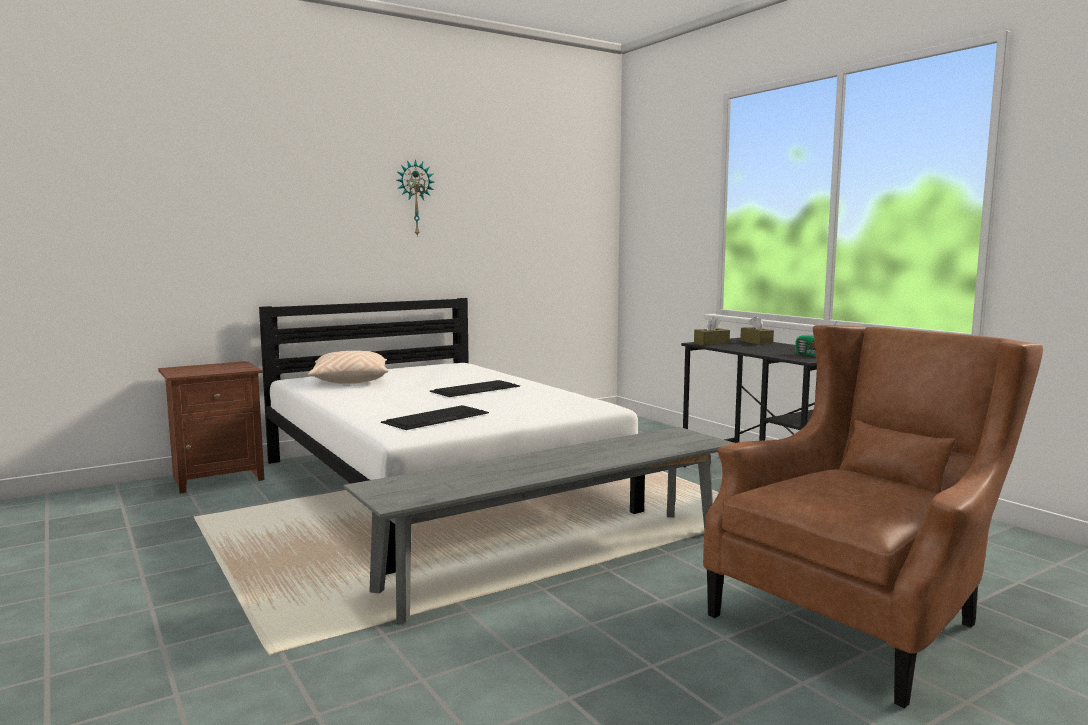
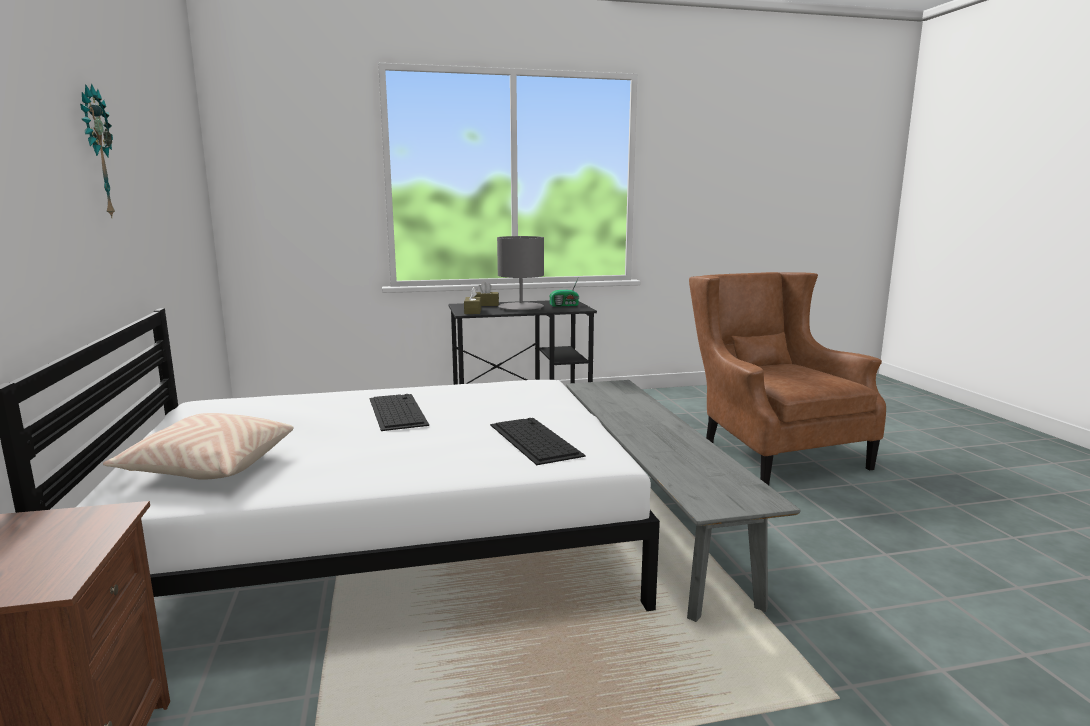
camera: 70 degrees left, 5 degrees up
(764, 348) = (521, 307): none -> grey table lamp

